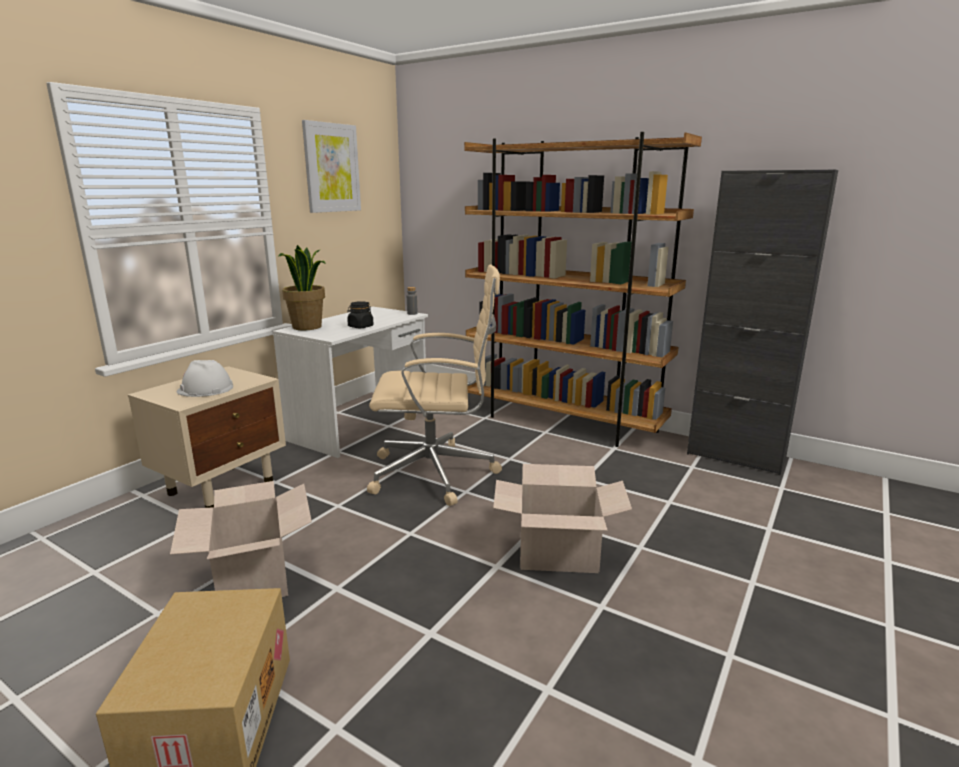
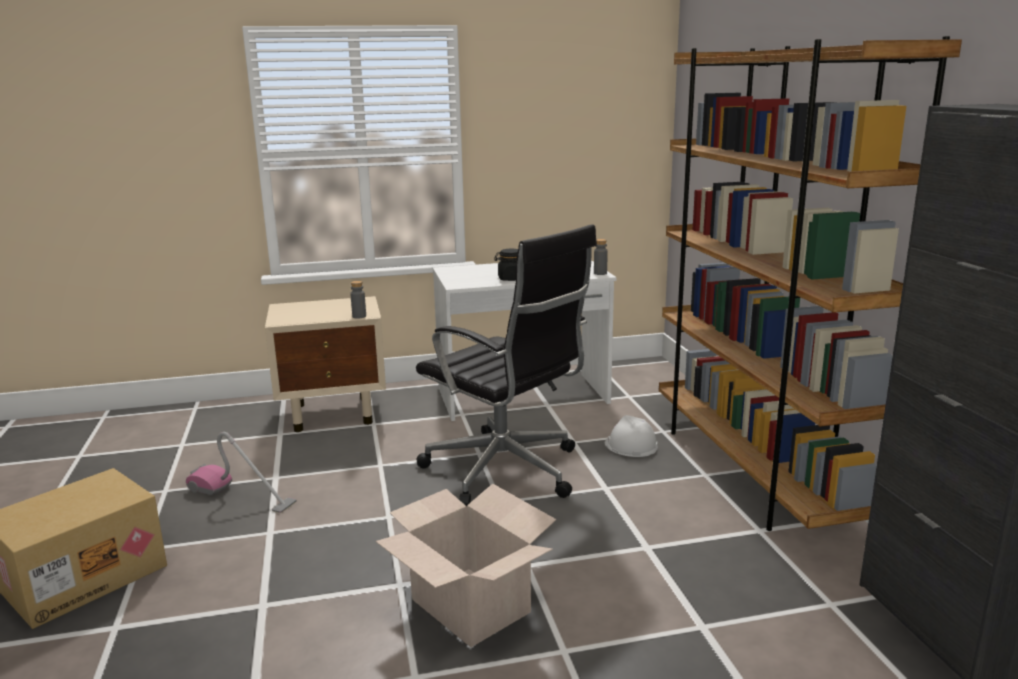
camera: 45 degrees right, 0 degrees up
(205, 389) = (316, 313): white hard hat -> white hard hat (630, 445)
(254, 578) = (241, 495): cardboard box -> vacuum cleaner
(255, 382) = (359, 316): none -> grey bottle
(307, 327) = (467, 269): potted plant -> none
(331, 168) = (556, 86): picture -> none
(437, 473) = (506, 472): beige office chair -> black office chair

